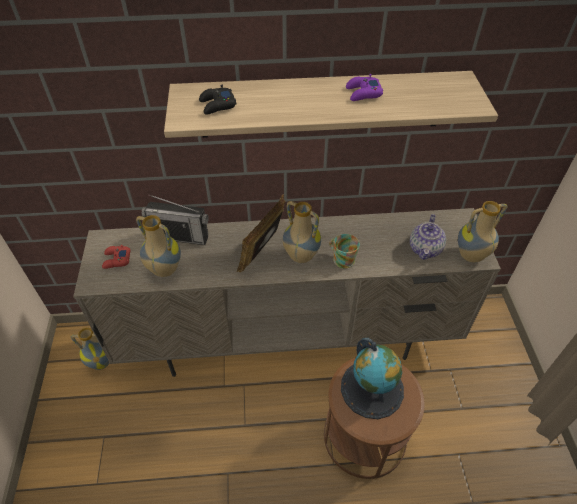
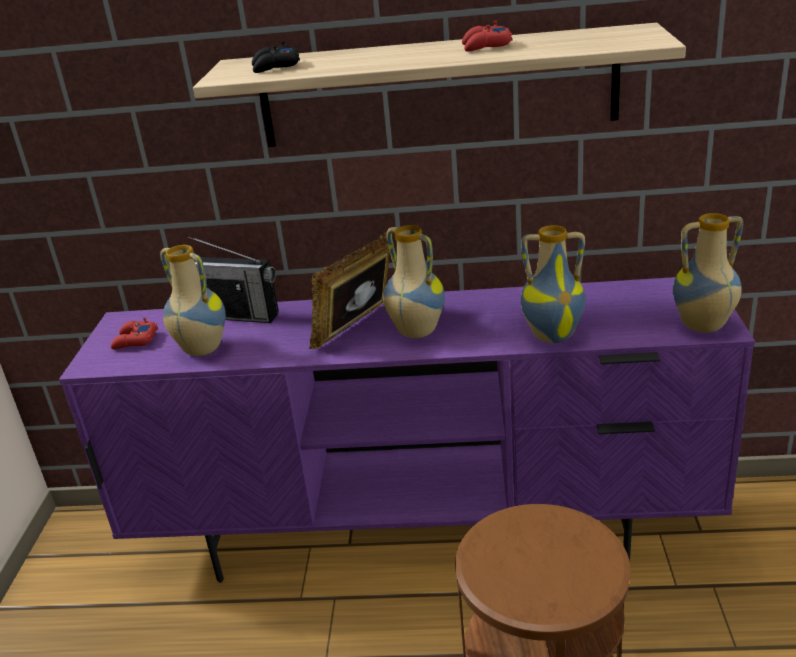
camera: 10 degrees right, 20 degrees down
(101, 361) = (110, 558): vase -> vase (553, 335)
(290, 341) = (423, 536): beige tv stand -> purple tv stand
(341, 258) = (481, 333): mug -> none
(363, 93) = (486, 46): purple game controller -> red game controller
(372, 388) = (535, 549): globe -> none
(425, 249) = (624, 321): teapot -> none

